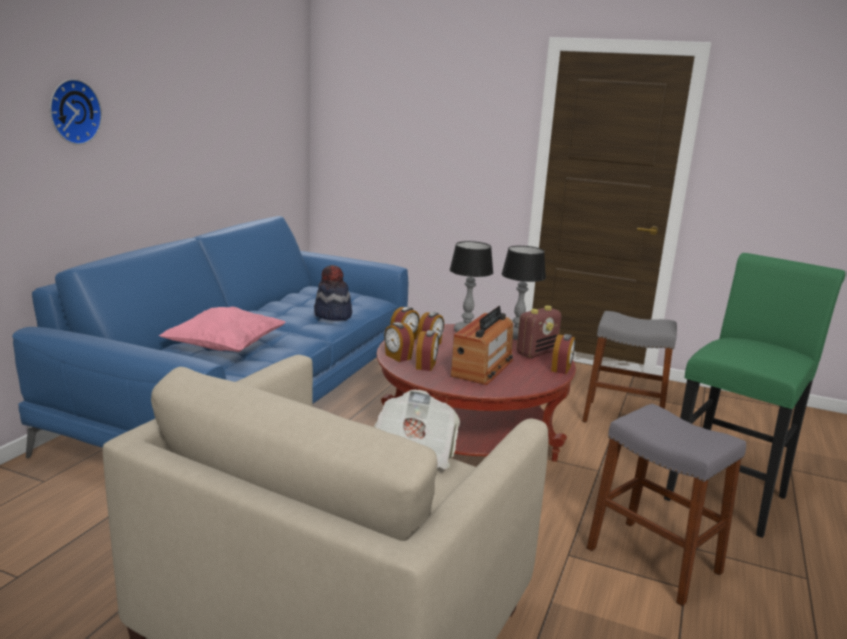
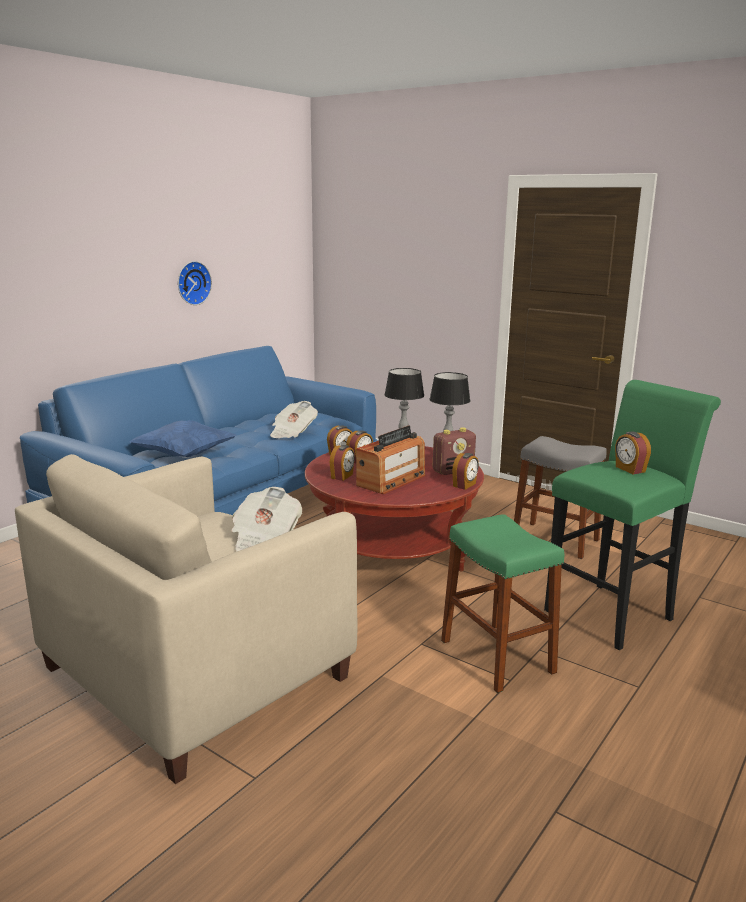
camera: 15 degrees right, 0 degrees up
(72, 111) = (74, 262): wall clock -> wall clock (192, 283)
(225, 348) = (184, 455): pink pillow -> blue pillow
(332, 315) = (292, 433): hat -> newspaper
(397, 357) = (323, 468): alarm clock -> alarm clock (629, 469)
(653, 560) = (497, 656): grey stool -> green stool

